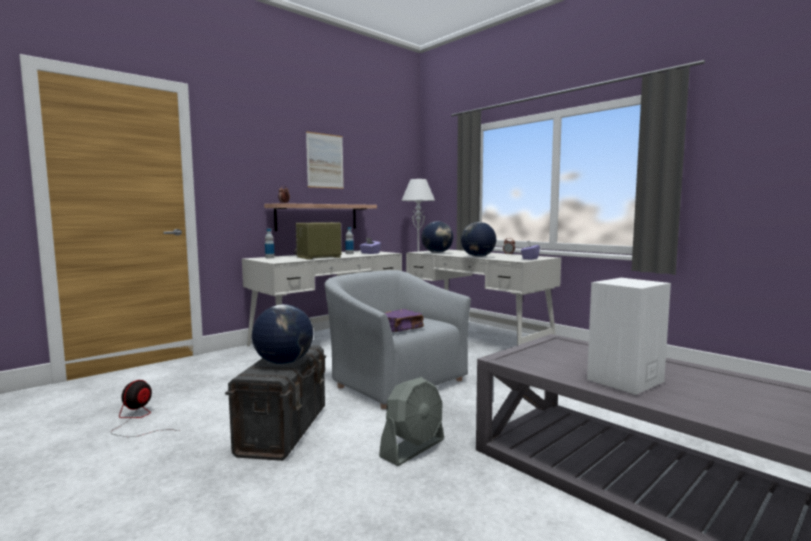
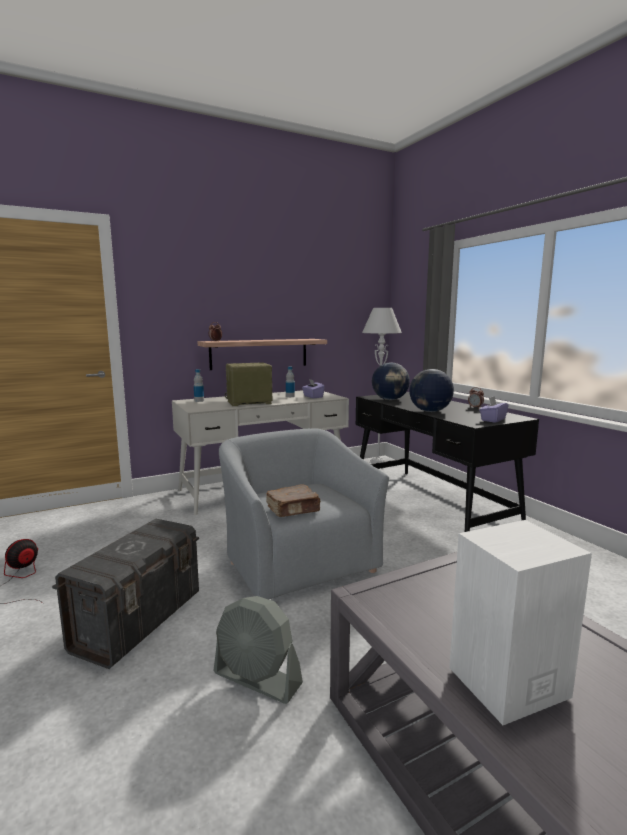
camera: 15 degrees right, 5 degrees up
(283, 363) = (130, 552): globe -> none
(325, 161) = (269, 290): picture -> none
(401, 328) = (293, 510): purple book -> brown book
(413, 448) = (257, 679): grey fan -> grey fan turned 60 degrees clockwise
(477, 336) = (430, 502): white desk -> black desk

